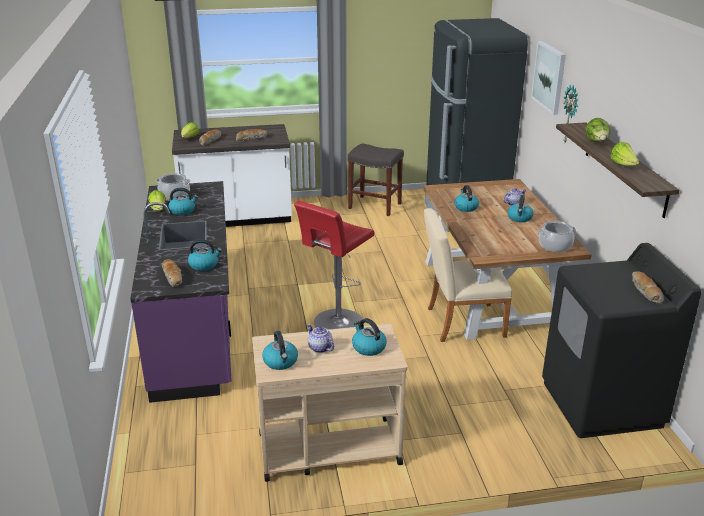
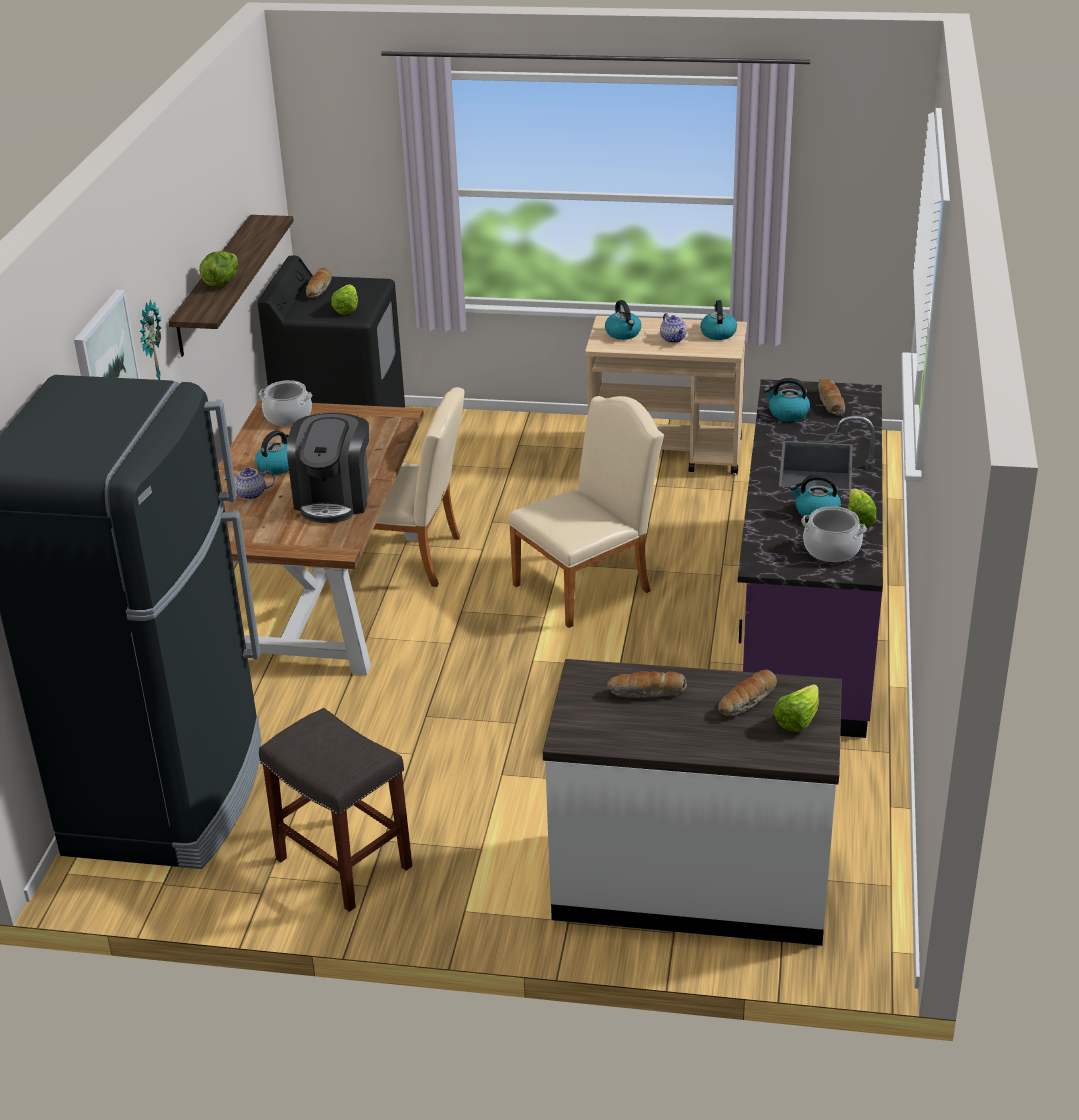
camera: 160 degrees left, 5 degrees up
(336, 324) = (589, 584): red stool -> beige chair
(466, 207) = (334, 499): kettle -> coffee machine
(623, 165) = (253, 246): lettuce -> lettuce (346, 309)

